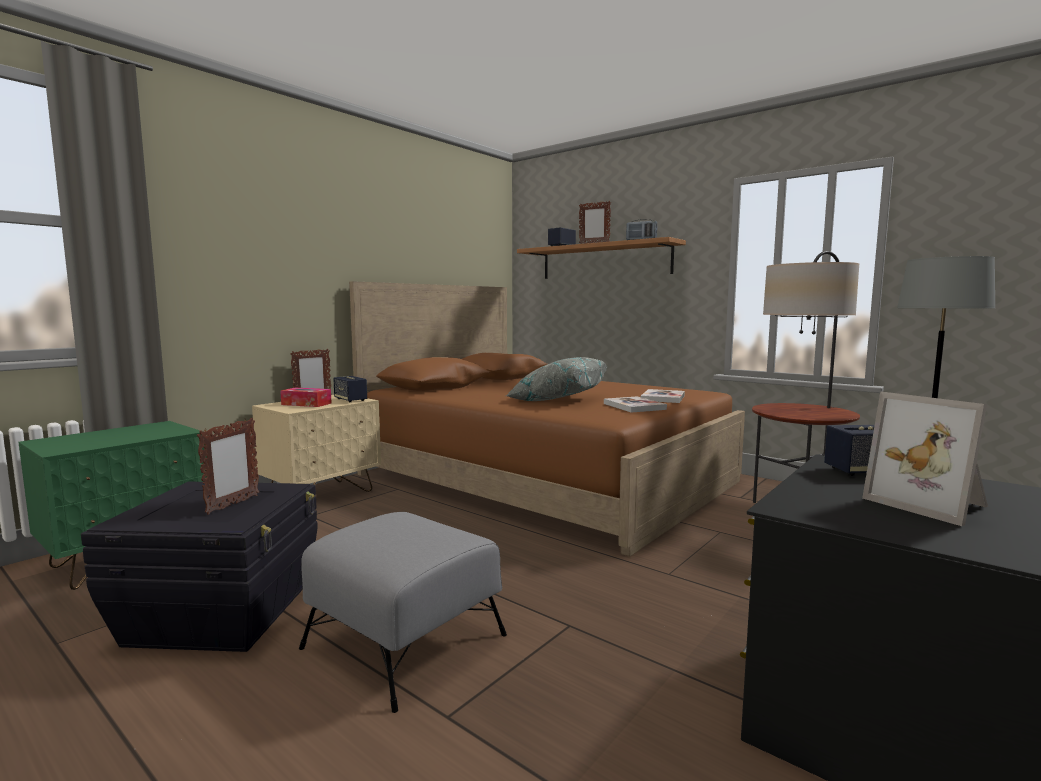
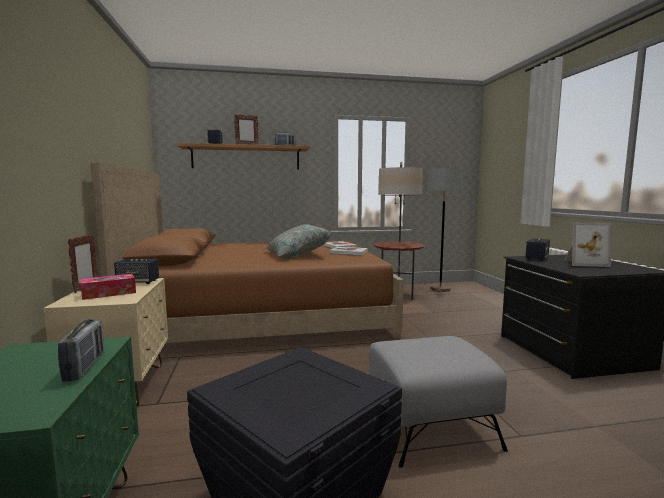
camera: 50 degrees left, 0 degrees up
(135, 439) = (85, 367): none -> radio
(232, 505) = (312, 380): picture frame -> none

